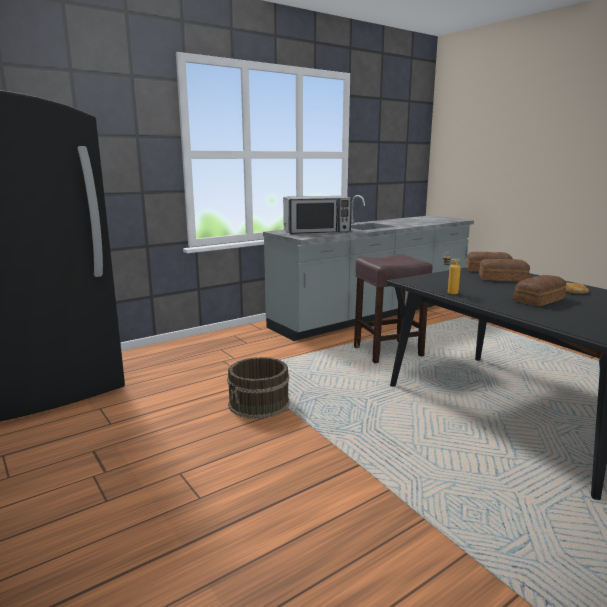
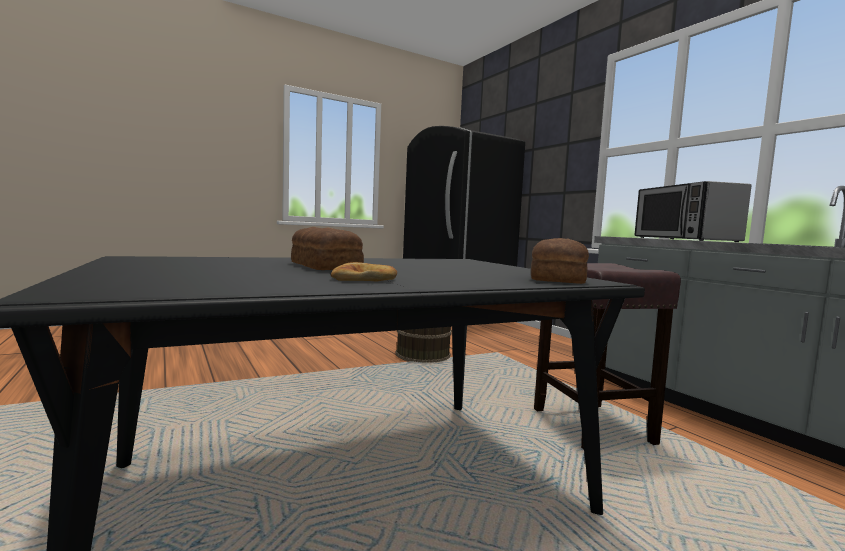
camera: 95 degrees right, 10 degrees down
(448, 293) = (388, 258): bottle -> none
(502, 278) = (478, 274): bread -> none

